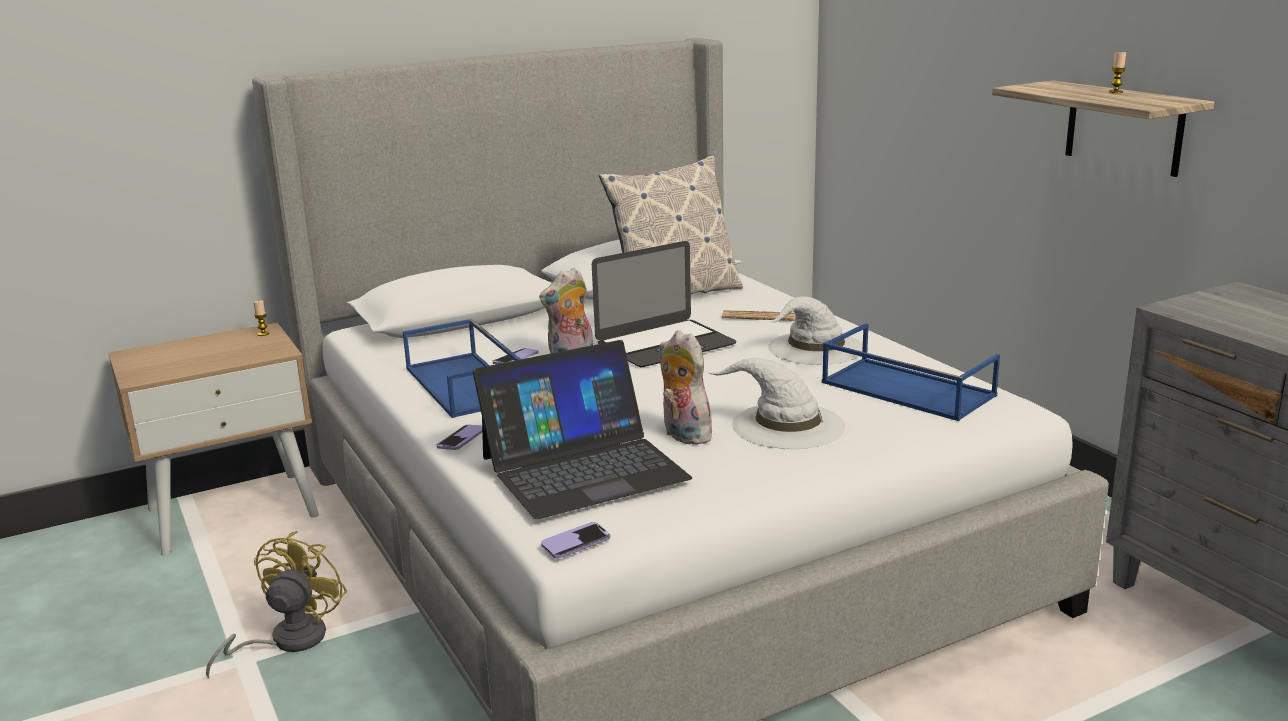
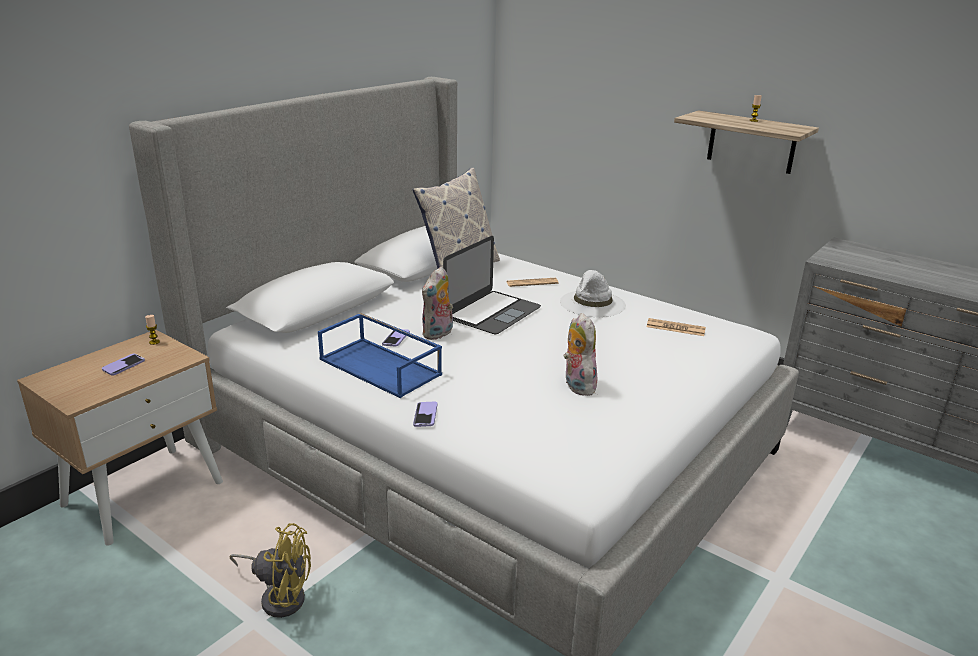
camera: 25 degrees left, 5 degrees up
(287, 641) = (279, 595): yellow fan -> yellow fan turned 105 degrees clockwise
(576, 542) = (592, 486): phone -> phone (123, 365)
(583, 467) = (542, 424): laptop -> none
(682, 435) = (576, 385): plush toy -> plush toy turned 45 degrees clockwise
(786, 425) = (633, 367): white hat -> none
(905, 389) = (675, 328): blue tray -> newspaper

